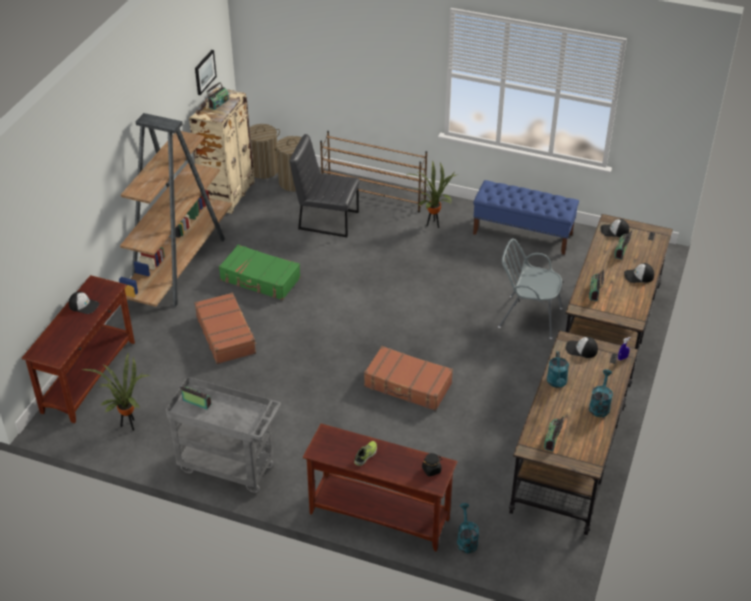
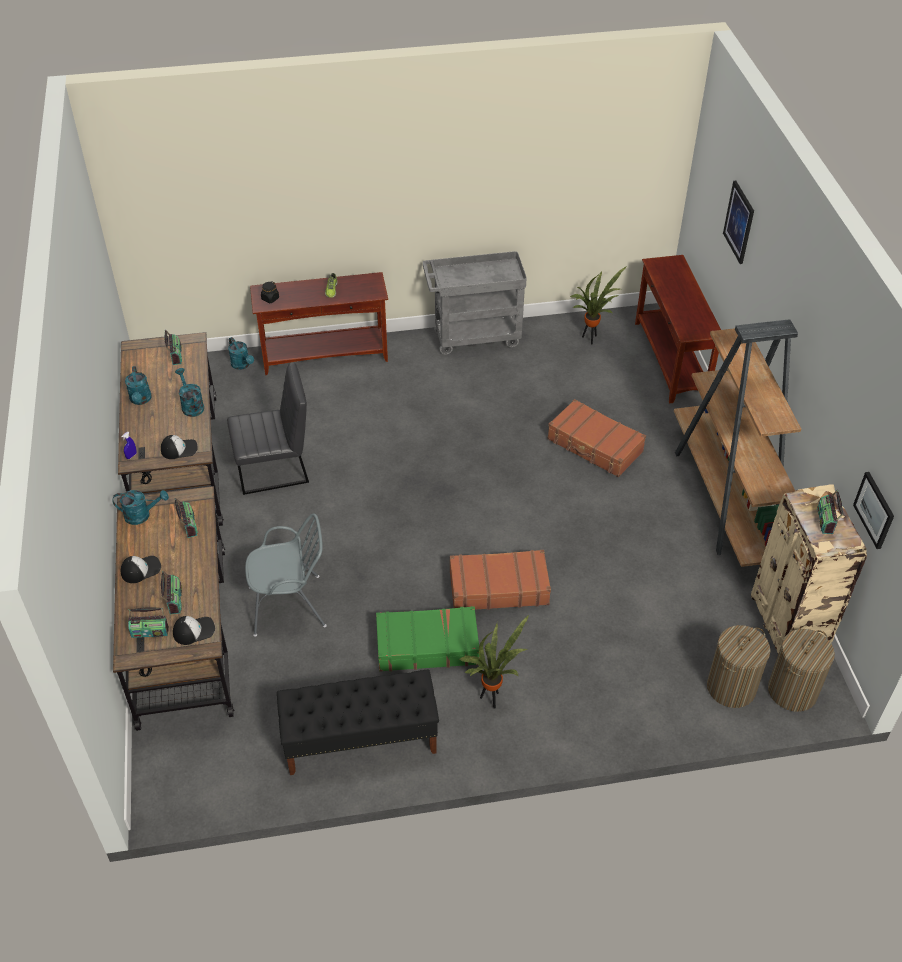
camera: 150 degrees right, 5 degrees up
(56, 203) = (739, 222): none -> picture
(84, 305) = (691, 309): cap -> none
(196, 402) = (503, 274): radio -> radio (150, 631)
(260, 279) = (624, 520): green suitcase -> green suitcase (427, 645)
(326, 220) = (630, 641): grey chair -> grey chair (274, 469)
(373, 196) = (607, 715): brown shoe rack -> none
(408, 385) = (374, 469): brown suitcase -> brown suitcase (498, 587)
(523, 234) = (360, 740): blue bench -> black bench
(627, 310) = (142, 515): none -> turquoise watering can

